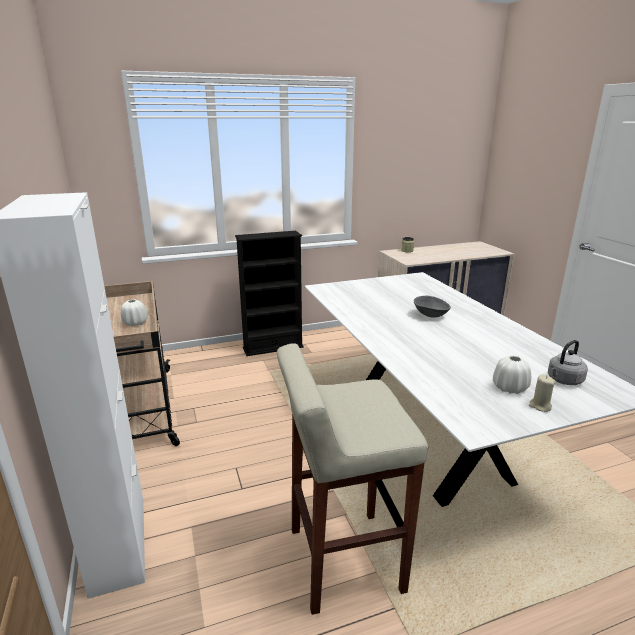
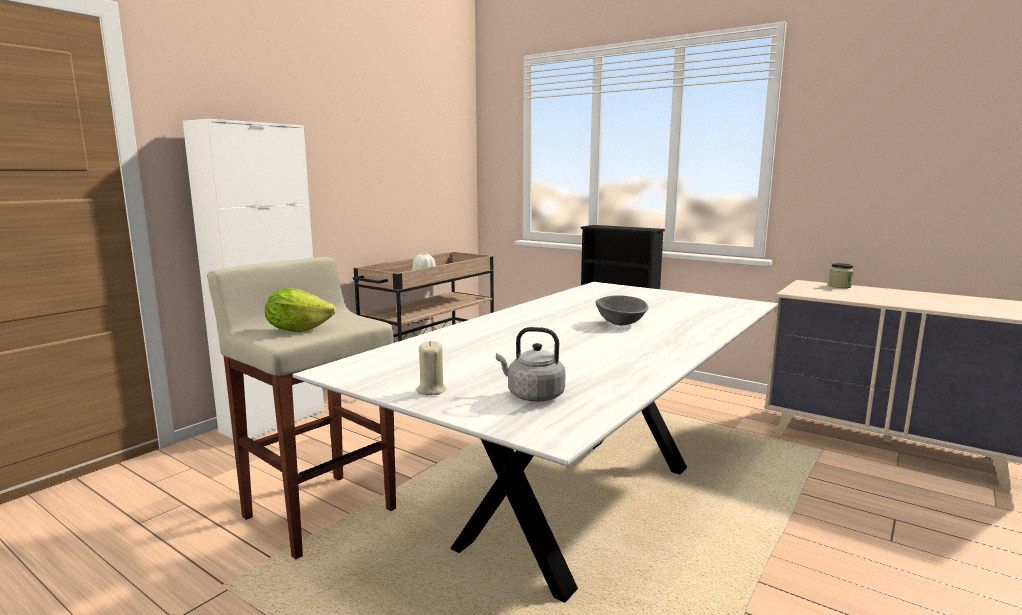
camera: 55 degrees right, 10 degrees down
(372, 420) = (298, 330): none -> lettuce
(509, 388) = (461, 374): white vase -> none

